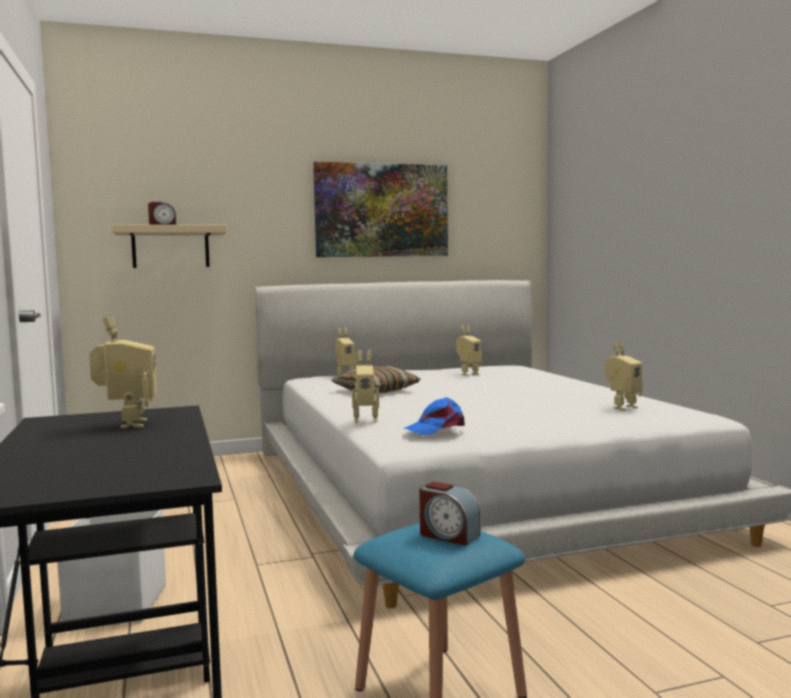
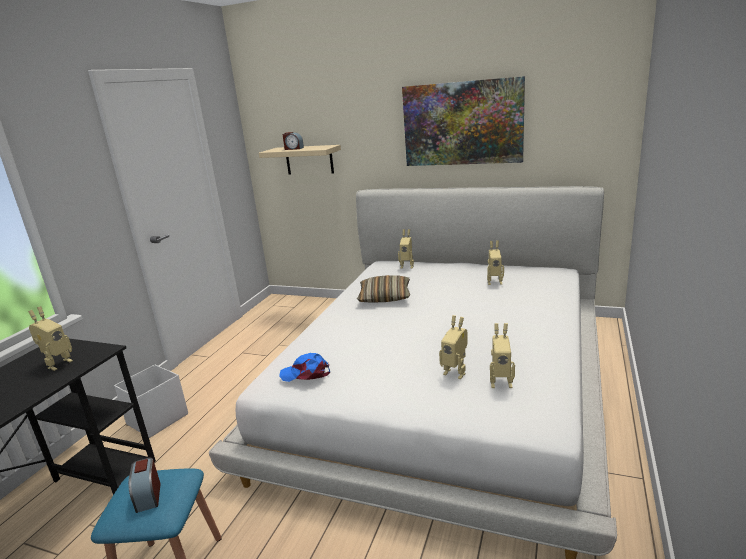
camera: 40 degrees right, 15 degrees up
(365, 420) = (305, 341): toy robot -> toy robot (456, 372)

